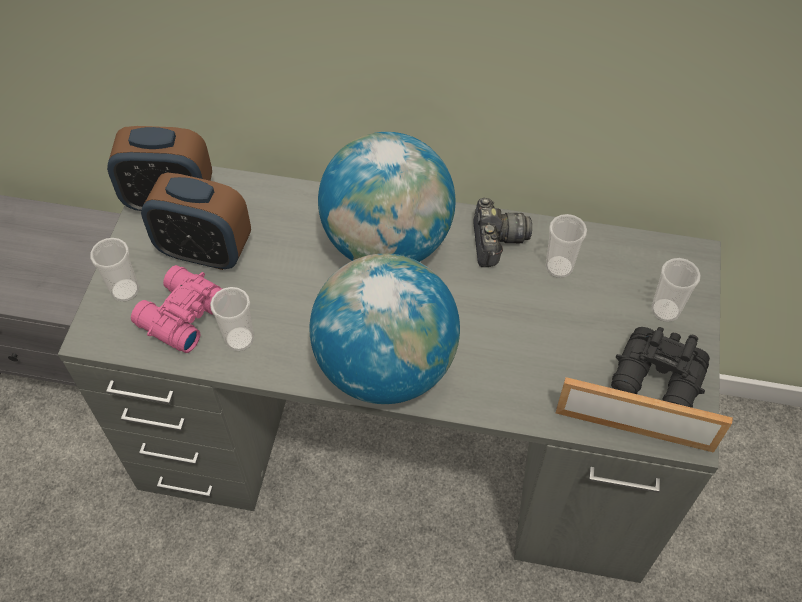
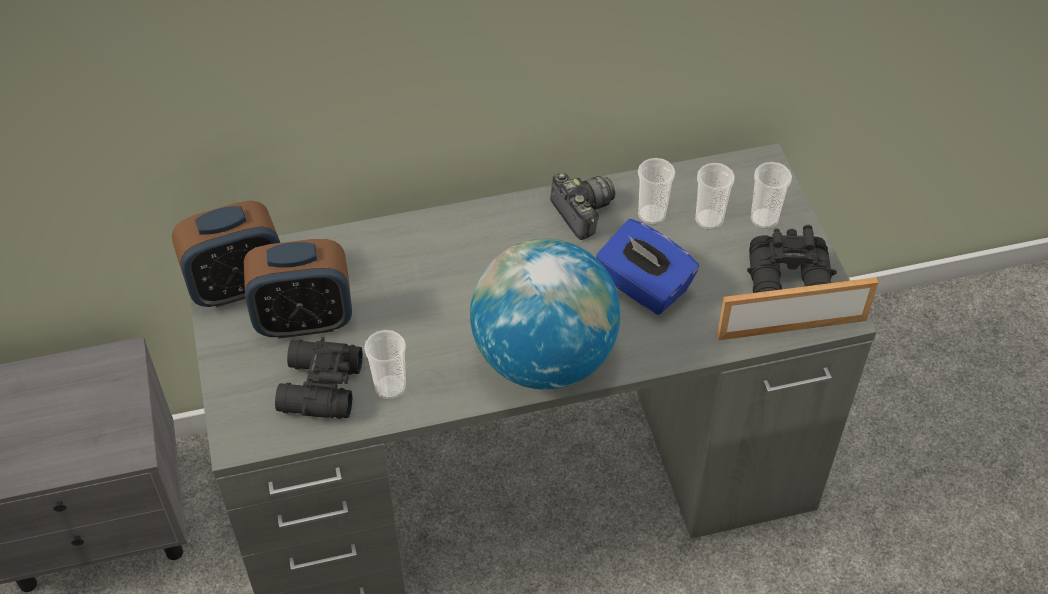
camera: 25 degrees left, 5 degrees down
(125, 290) = (245, 386): cup -> cup (709, 220)
(181, 316) = (318, 388): pink binoculars -> black binoculars
(387, 243) = (481, 249): globe -> none
(513, 333) = (643, 286): none -> blue tissue box

